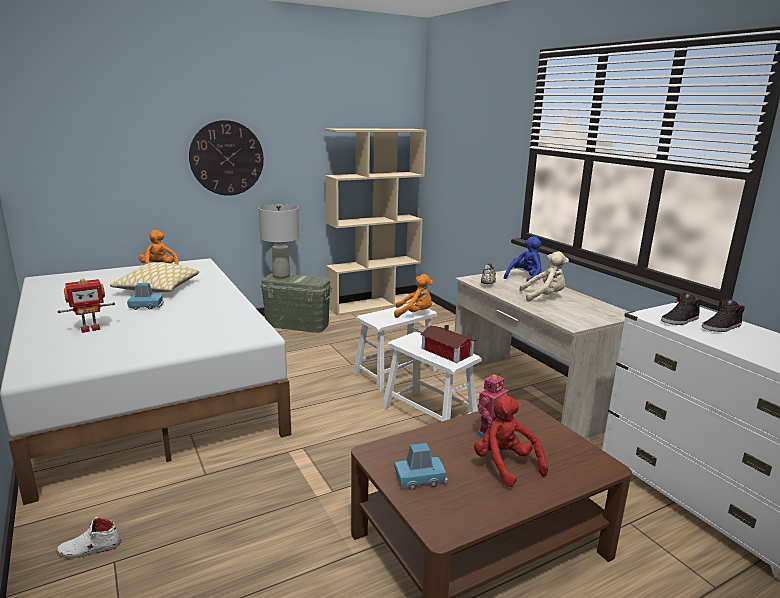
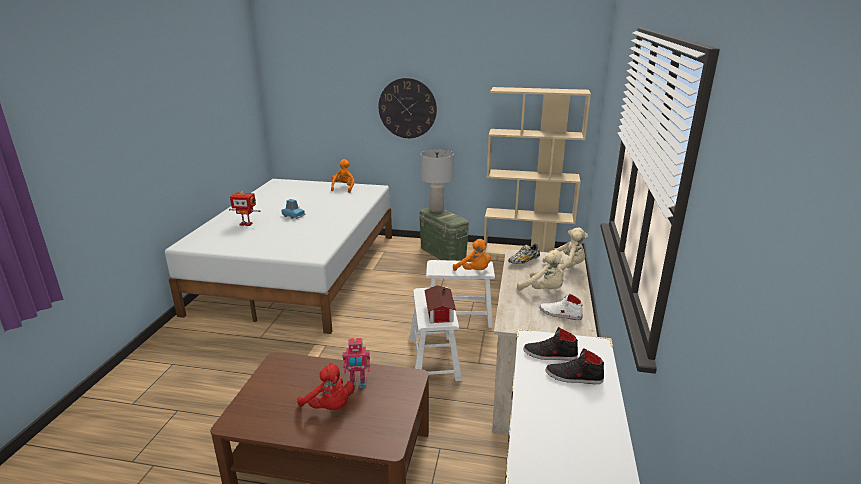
camera: 40 degrees right, 5 degrees up
(89, 549) = (172, 352): white shoe -> white shoe (560, 314)
(158, 288) = (320, 203): pillow -> none
(420, 479) = (271, 388): blue toy car -> none
(505, 465) = (329, 407): red plush toy -> red plush toy turned 120 degrees clockwise
(525, 279) = (566, 268): blue plush toy -> beige plush toy

